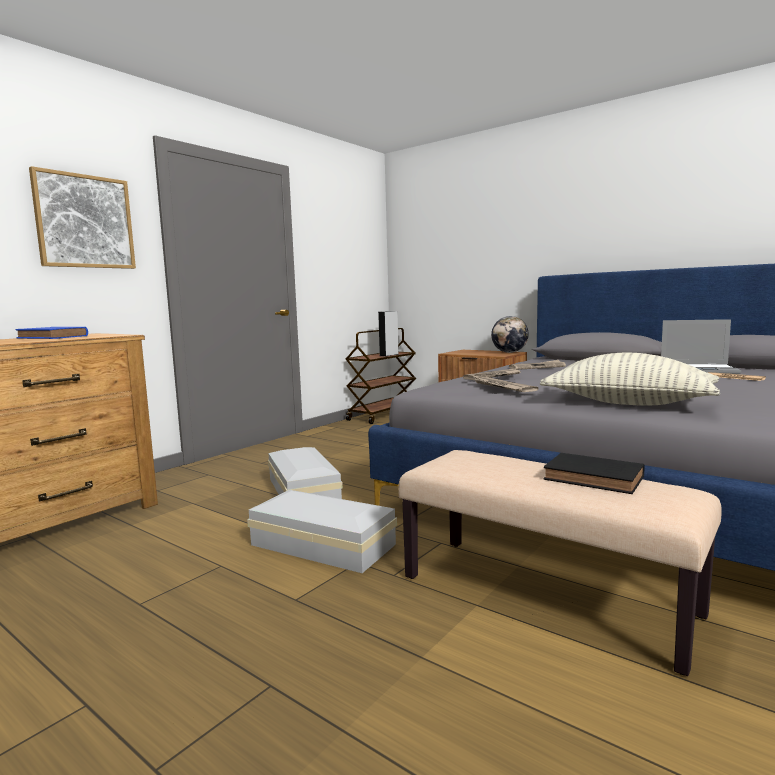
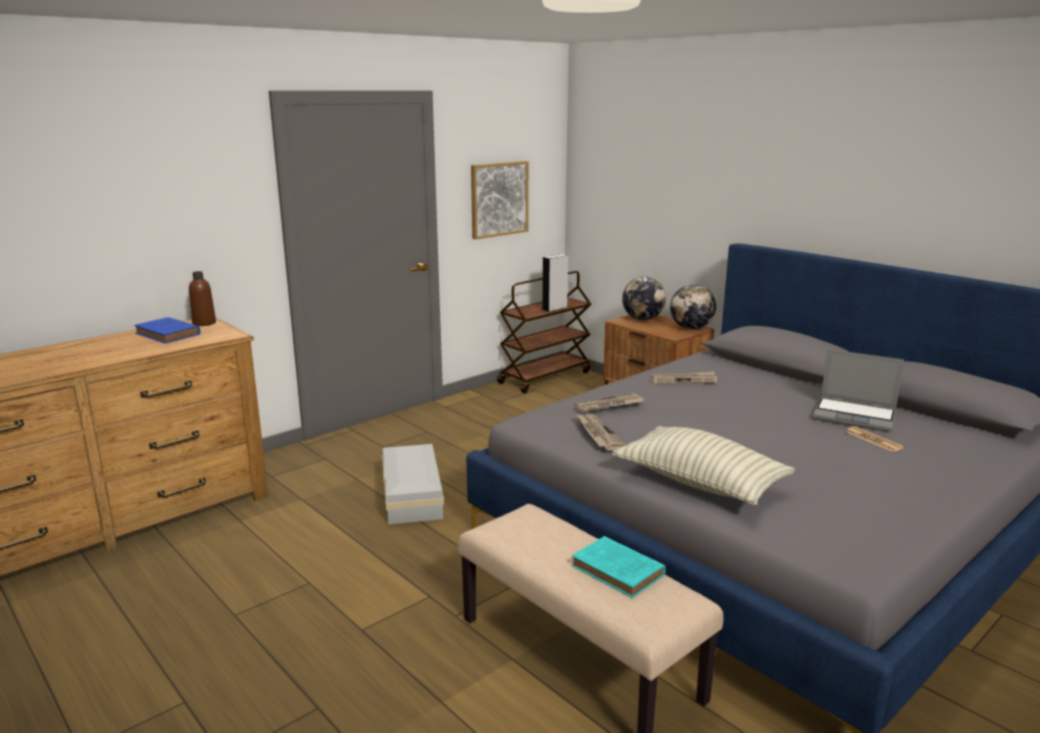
camera: 10 degrees right, 10 degrees up
(84, 221) = (198, 200): picture -> picture (499, 199)
(90, 334) = (204, 323): none -> brown bottle
(322, 543) = (405, 569): white storage box -> none
(466, 351) = (642, 319): none -> globe
(596, 479) = (619, 572): black book -> turquoise book

